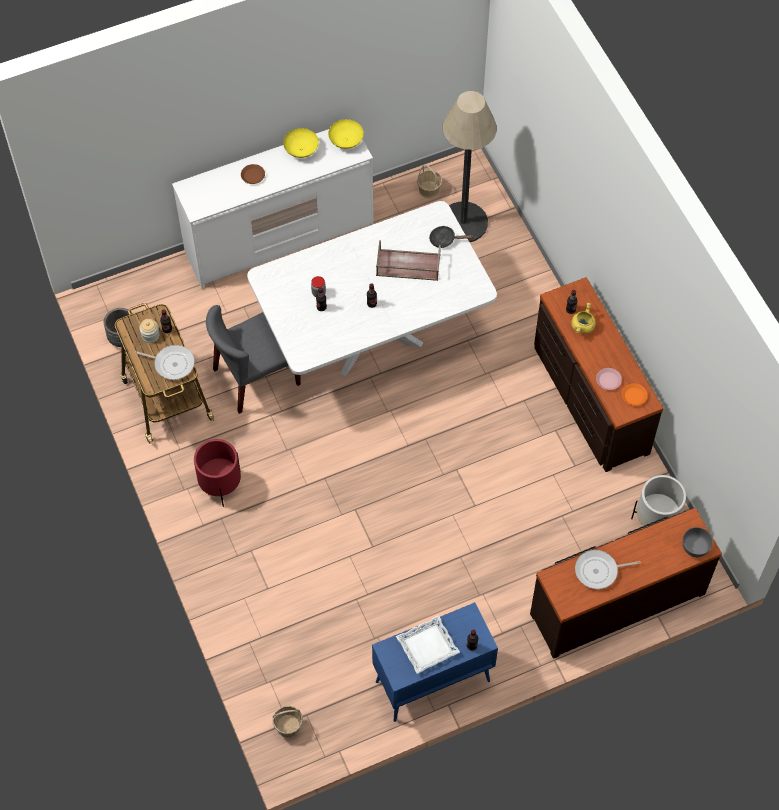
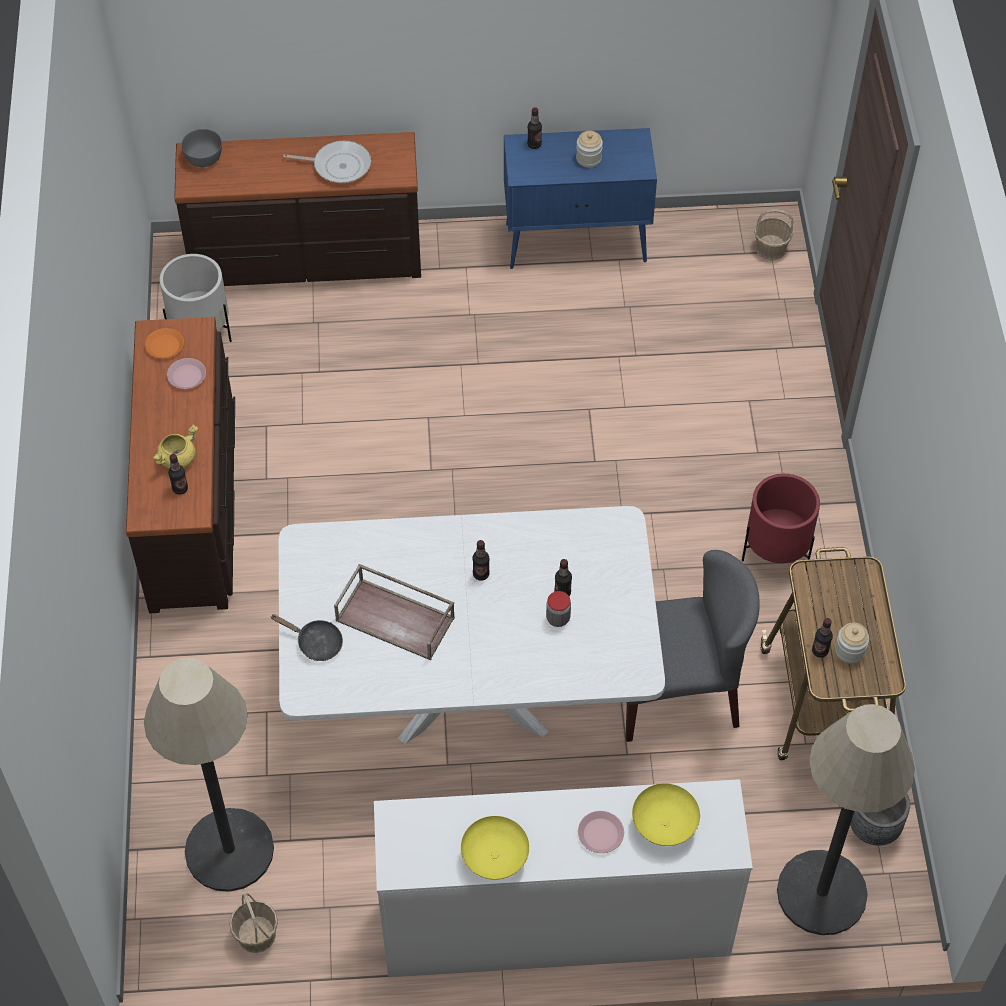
camera: 160 degrees left, 5 degrees down
(144, 296) = (821, 893): none -> floor lamp
(172, 363) = (825, 593): frying pan -> none
(253, 176) = (600, 834): brown plate -> pink plate
(345, 141) = (408, 849): yellow bowl -> yellow bowl (665, 825)
(427, 646) = (588, 158): white tray -> jar

